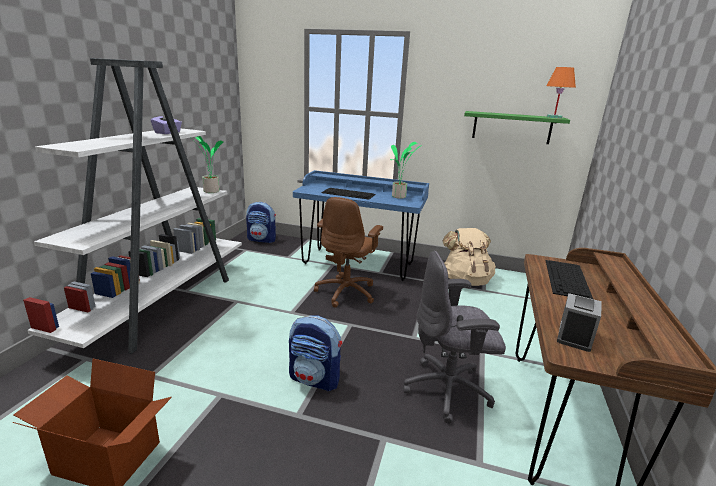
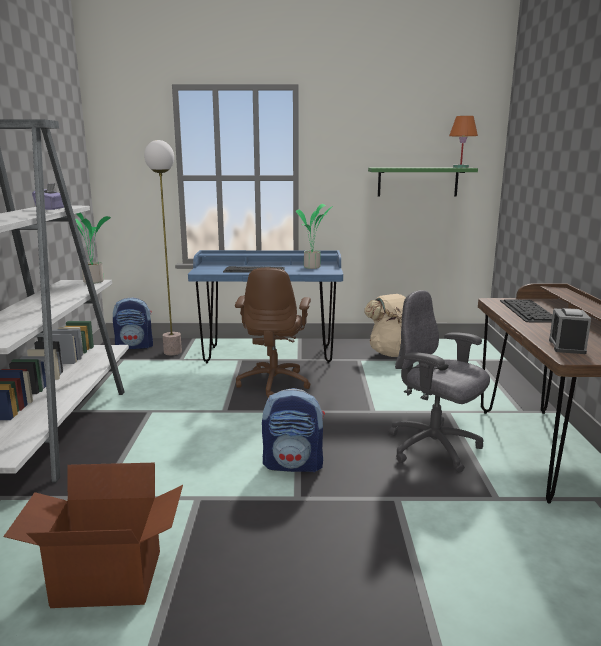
camera: 15 degrees left, 5 degrees down
(286, 249) = (173, 352): none -> floor lamp
(448, 390) = (434, 448): grey office chair -> grey office chair turned 60 degrees clockwise

